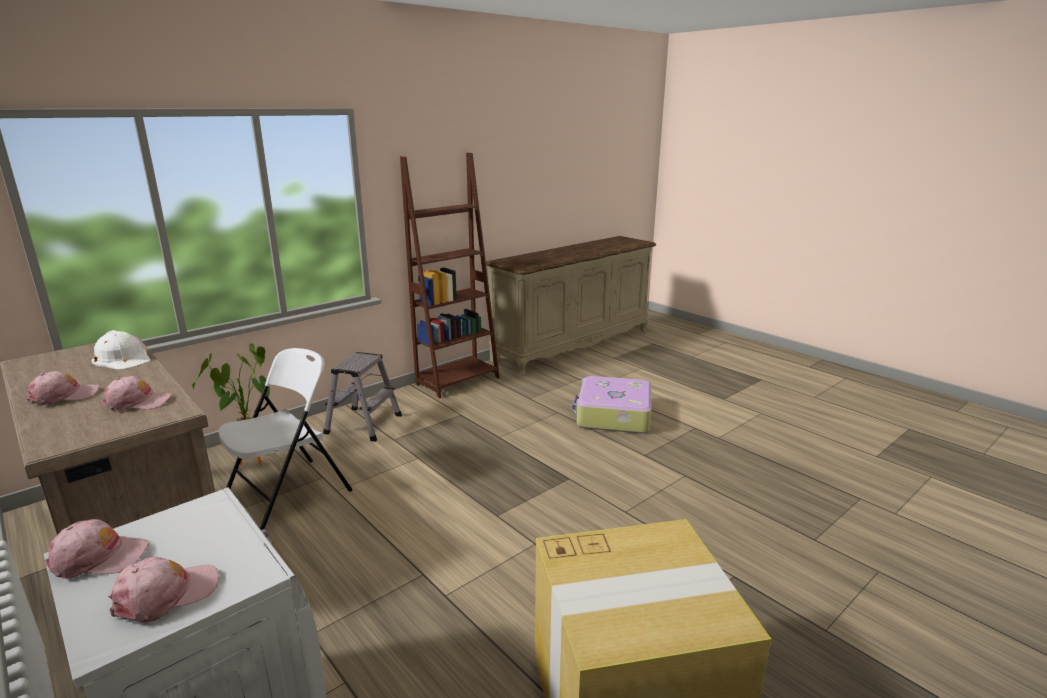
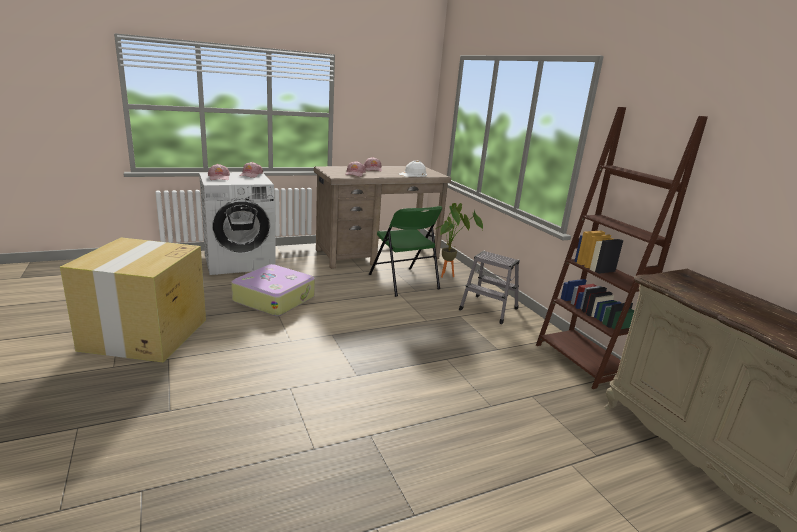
camera: 105 degrees right, 0 degrees up
(288, 494) = (403, 282): white chair -> green chair
(613, 415) = (473, 446): suitcase -> suitcase (274, 299)

